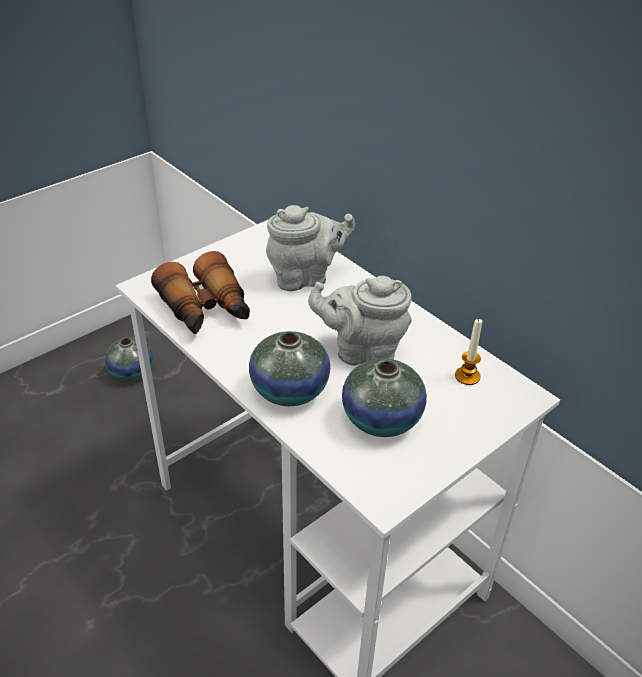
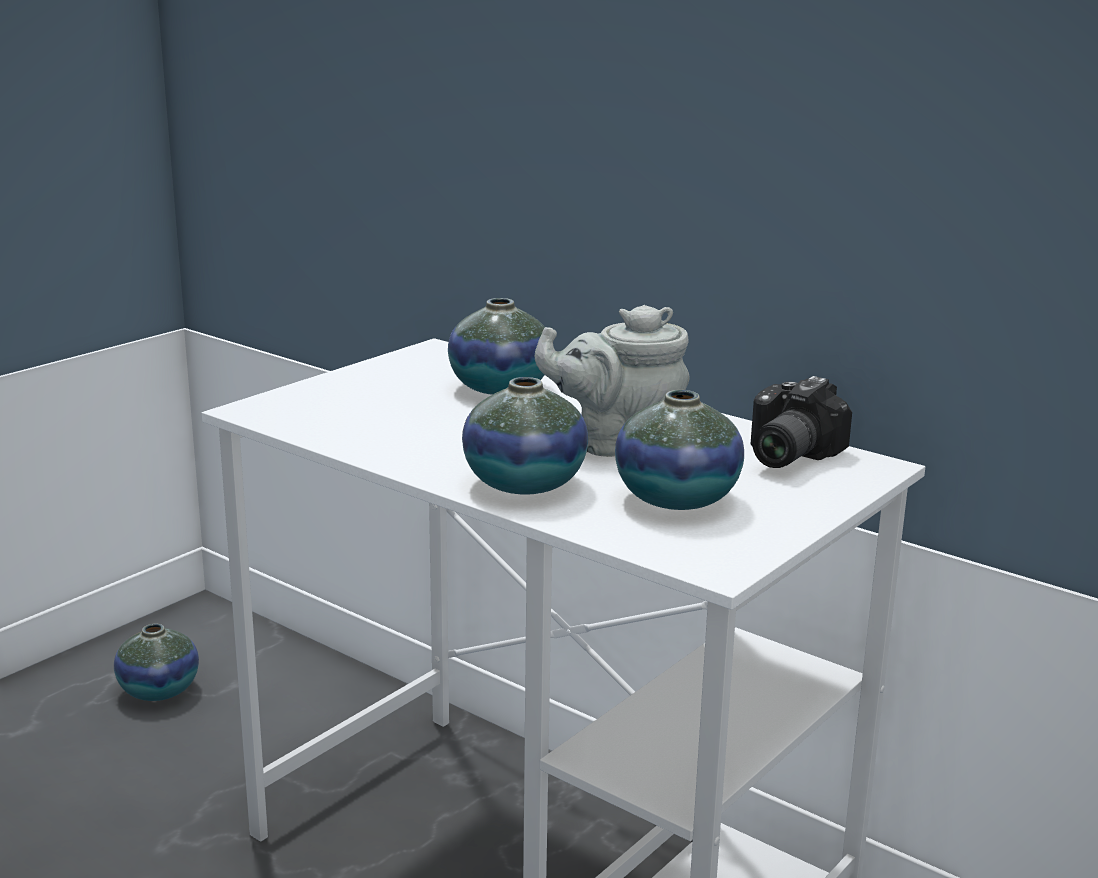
camera: 10 degrees left, 20 degrees down
(206, 310) = (359, 424): binoculars -> none
(305, 277) = (500, 388): grey teapot -> vase
(467, 376) = (783, 455): candle -> camera

